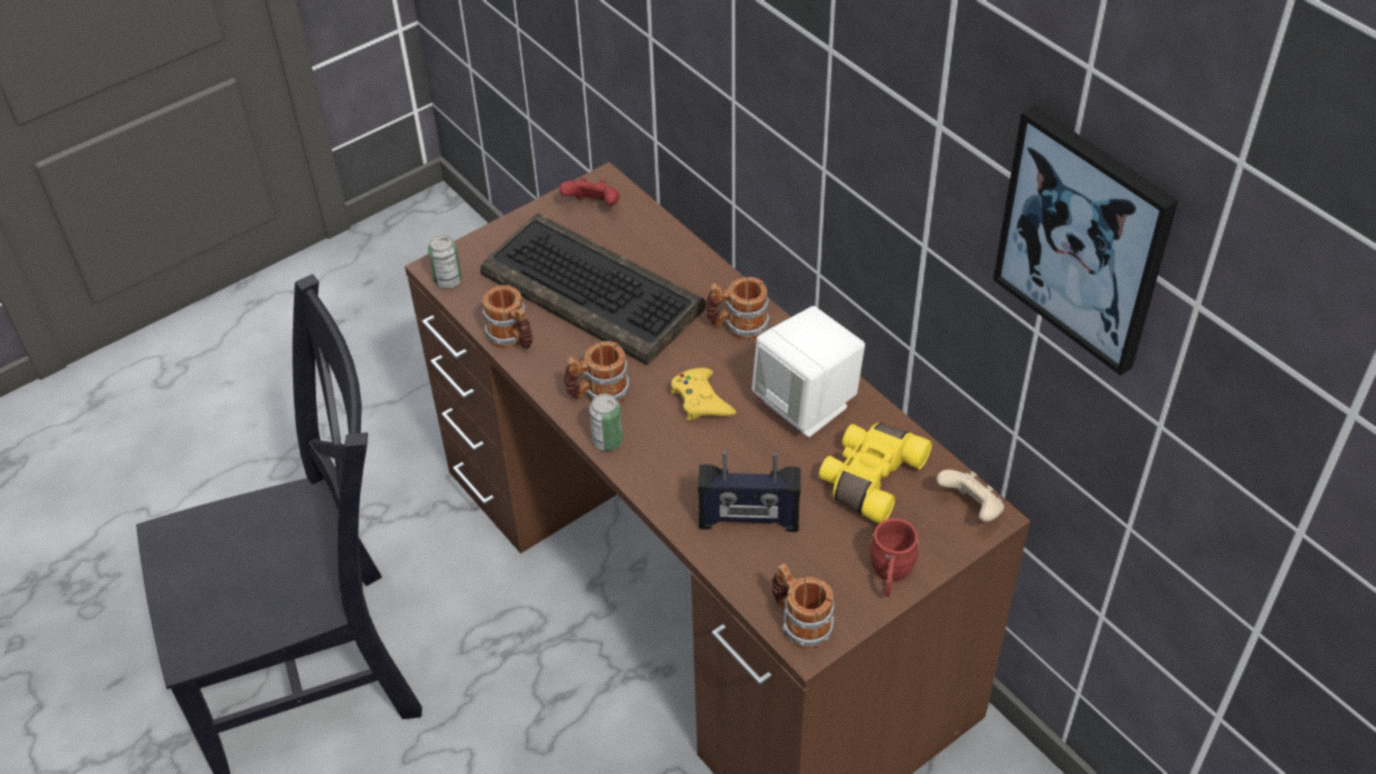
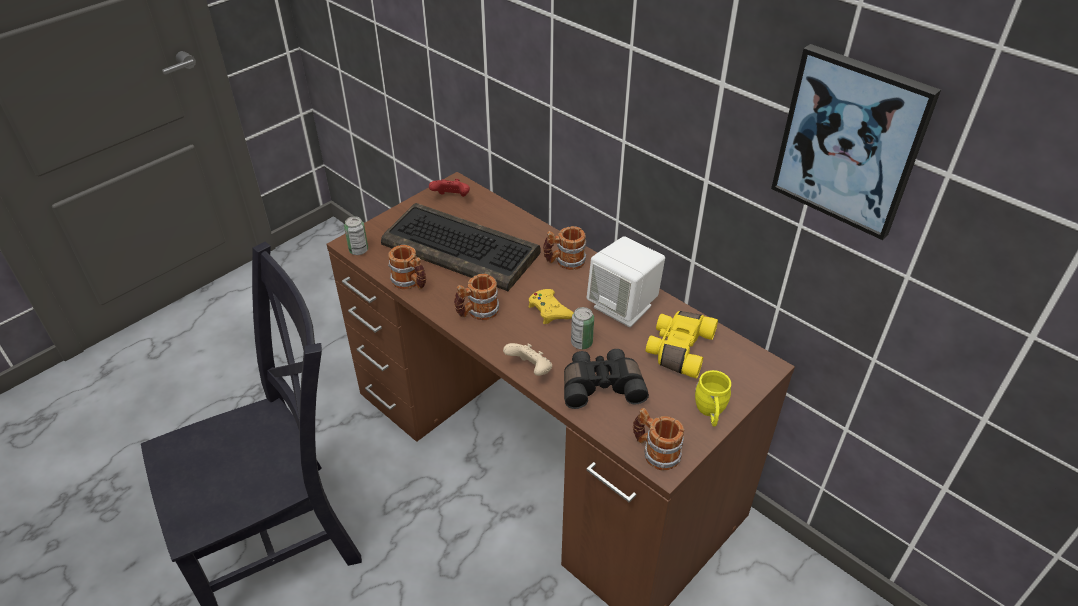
camera: 10 degrees left, 5 degrees down
(607, 441) = (490, 343): can -> can (581, 343)
(748, 520) = (601, 385): radio -> black binoculars
(890, 576) = (710, 413): red mug -> yellow mug
(971, 509) = (753, 362): beige game controller -> beige game controller (530, 370)

